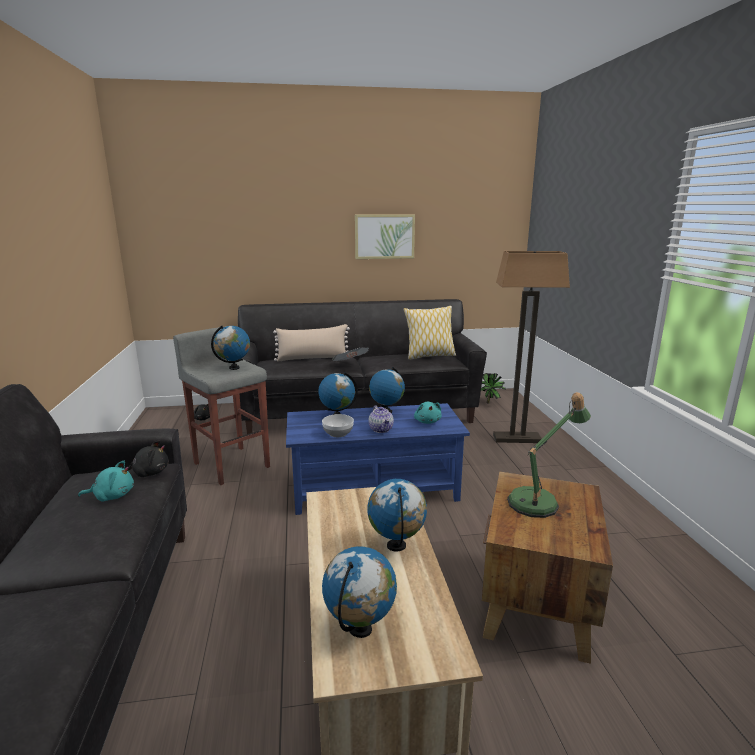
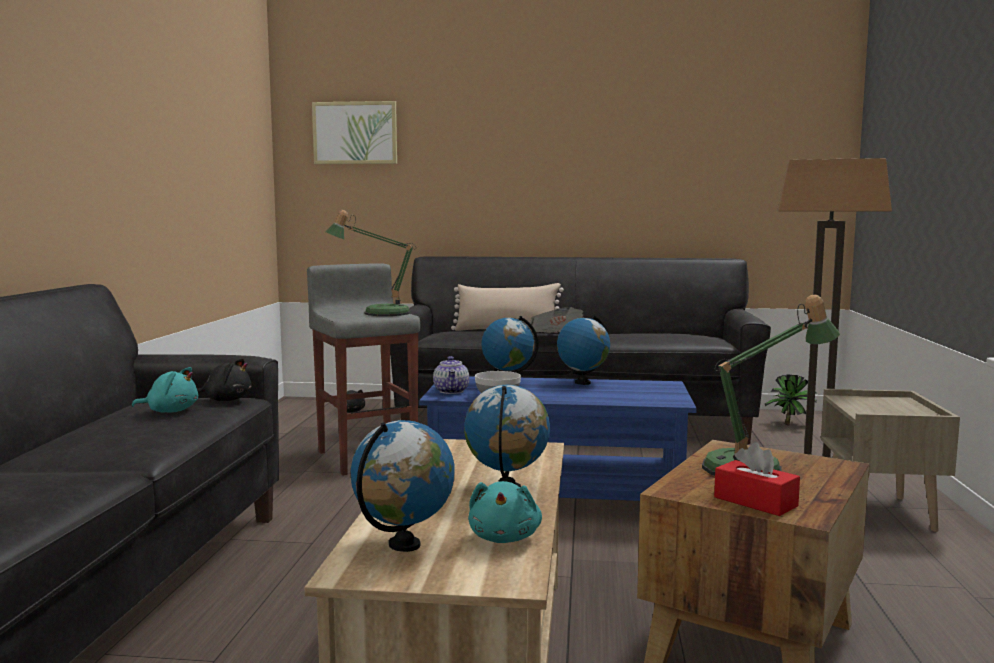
camera: 15 degrees right, 10 degrees down
(234, 368) = (378, 313): globe -> table lamp
(381, 429) = (562, 396): teapot -> teapot (452, 391)
(384, 236) = (627, 164): picture -> picture (355, 133)
(427, 421) = (637, 394): turquoise plush toy -> turquoise plush toy (505, 537)
(429, 356) = (682, 334): pillow -> none
(557, 539) = (755, 502): none -> red tissue box
(565, 475) = (880, 513): none -> beige nightstand

